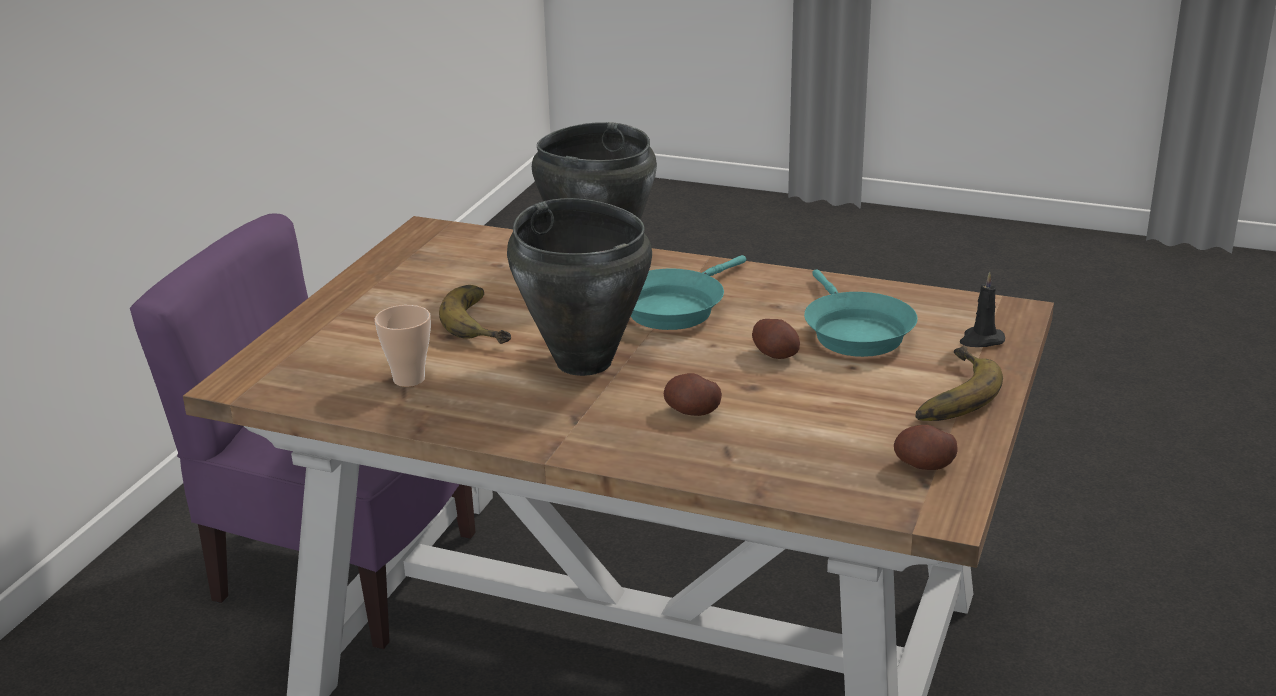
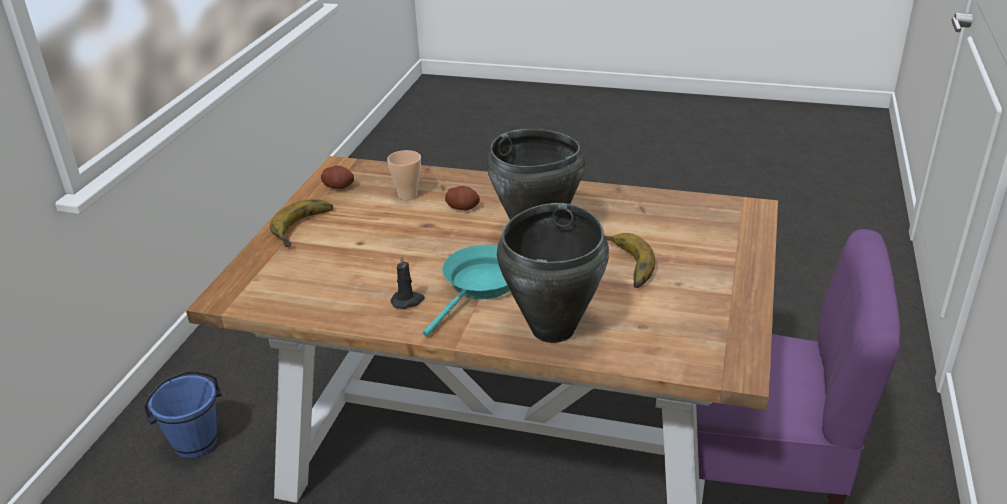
camera: 175 degrees right, 5 degrees up
(409, 379) = (645, 217): cup -> cup (407, 195)
(776, 354) = (408, 249): potato -> none
(854, 332) = (350, 271): turquoise frying pan -> none
(981, 340) = (263, 269): black candle -> black candle (408, 301)
(1133, 670) = (196, 444): none -> blue bucket

